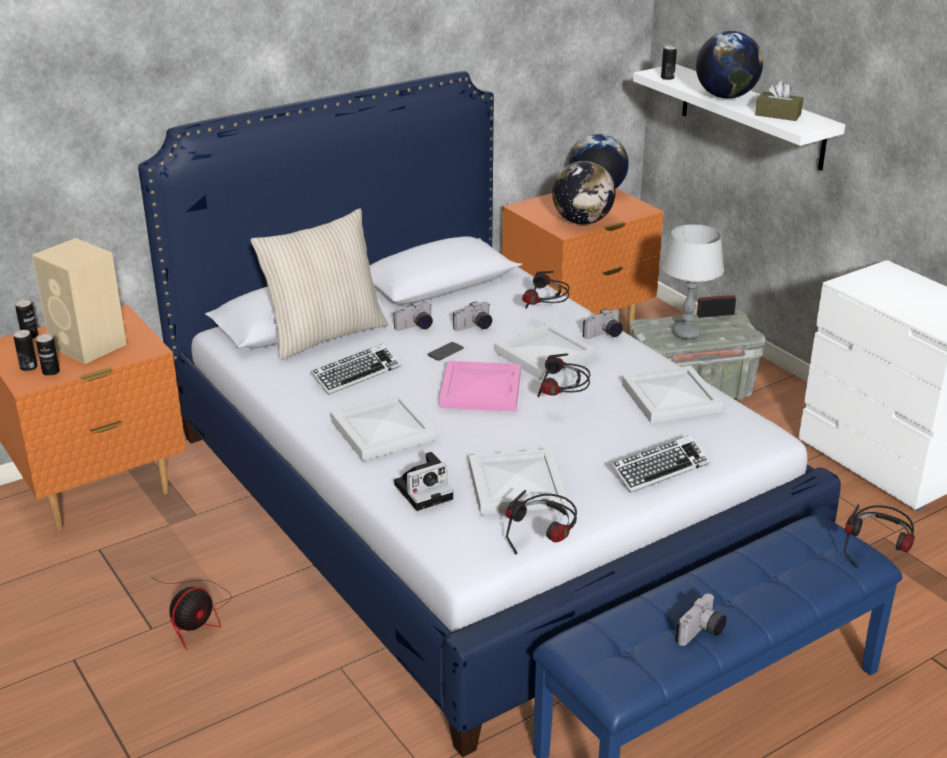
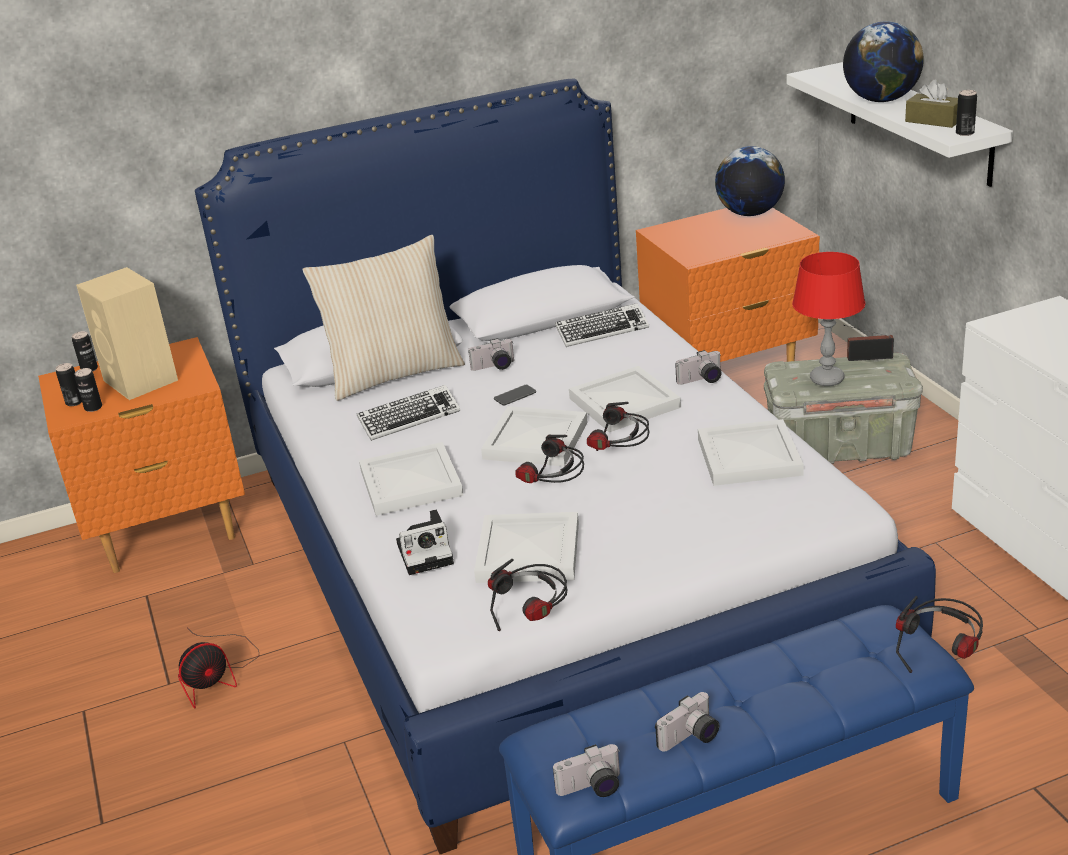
camera: 15 degrees right, 0 degrees up
(475, 327) = (559, 368): camera -> camera (592, 789)
(482, 390) = (536, 441): pink tray -> white tray
(545, 315) = (643, 356): headphones -> headphones (555, 494)
(582, 222) = (718, 248): globe -> none
(659, 469) = (701, 541): keyboard -> keyboard (602, 331)
(667, 78) = (823, 79): can -> can (965, 133)
(686, 333) = (826, 379): grey table lamp -> red table lamp

